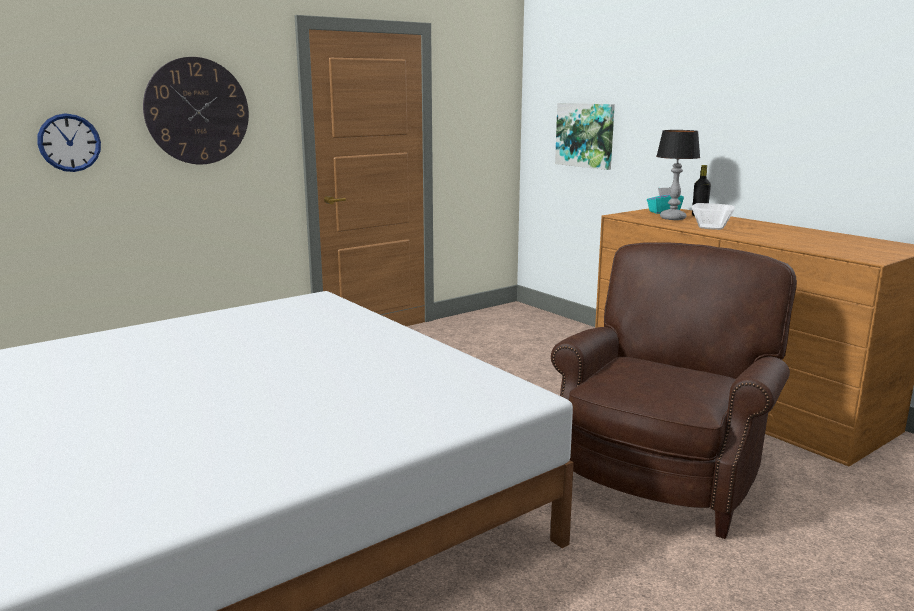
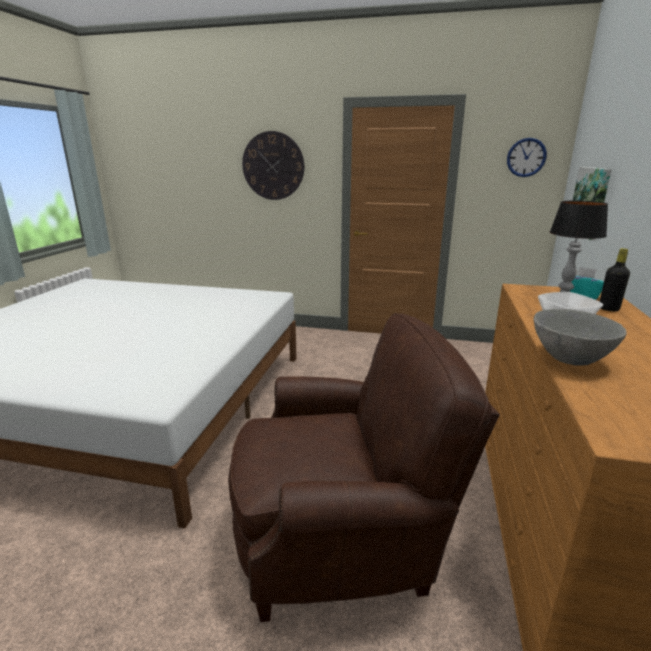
camera: 50 degrees right, 5 degrees up
(69, 142) = (206, 181): wall clock -> wall clock (526, 157)
(769, 240) = (569, 359): none -> grey bowl

